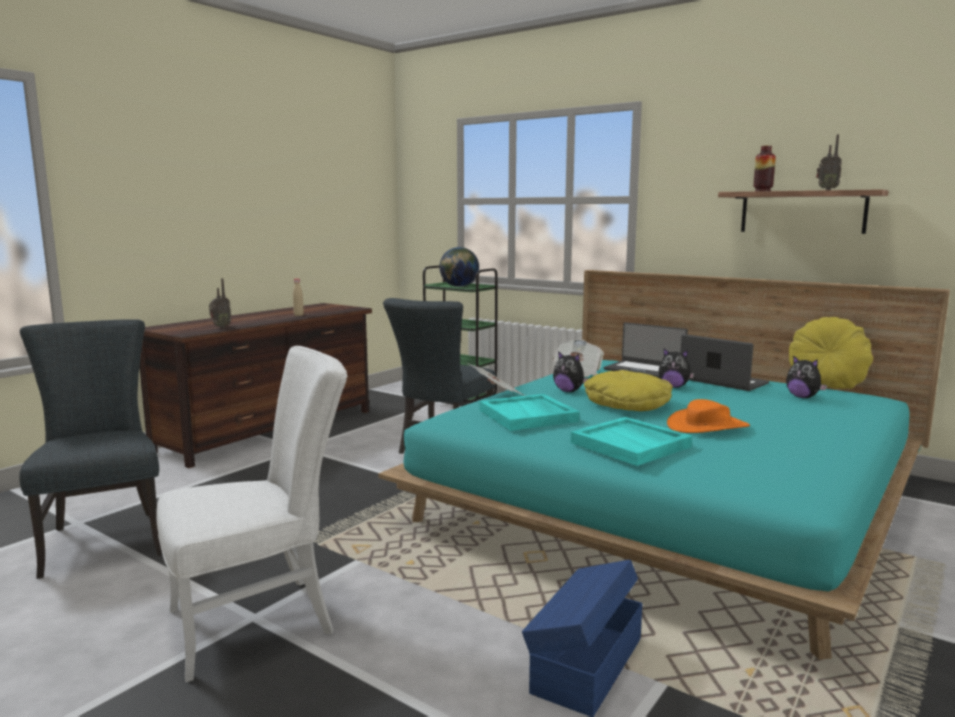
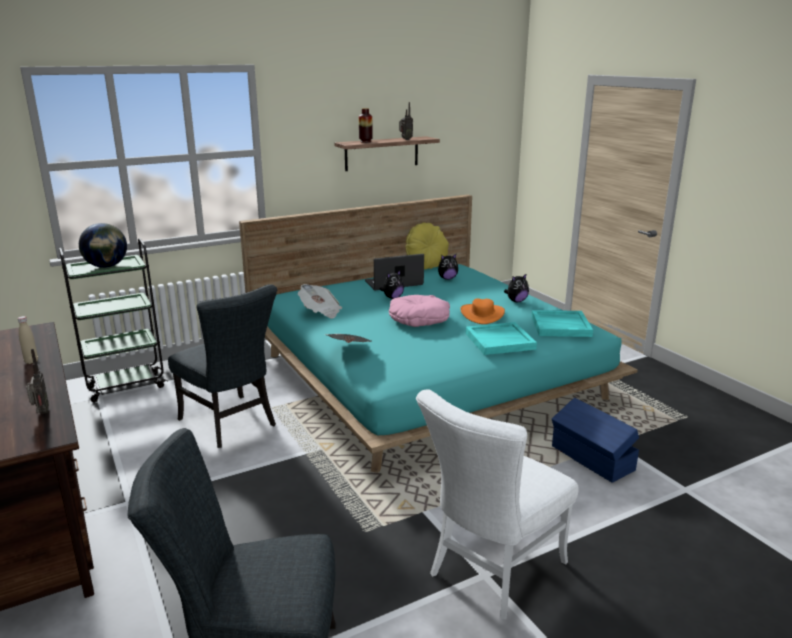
camera: 65 degrees left, 10 degrees up
(262, 620) = (491, 571): white chair -> white chair turned 135 degrees counterclockwise
(528, 416) = (416, 352): turquoise tray -> turquoise tray (561, 326)
(569, 391) = (367, 326): plush toy -> plush toy (516, 301)
(628, 404) = (419, 319): yellow pillow -> pink pillow
(644, 370) = (340, 292): laptop -> none

